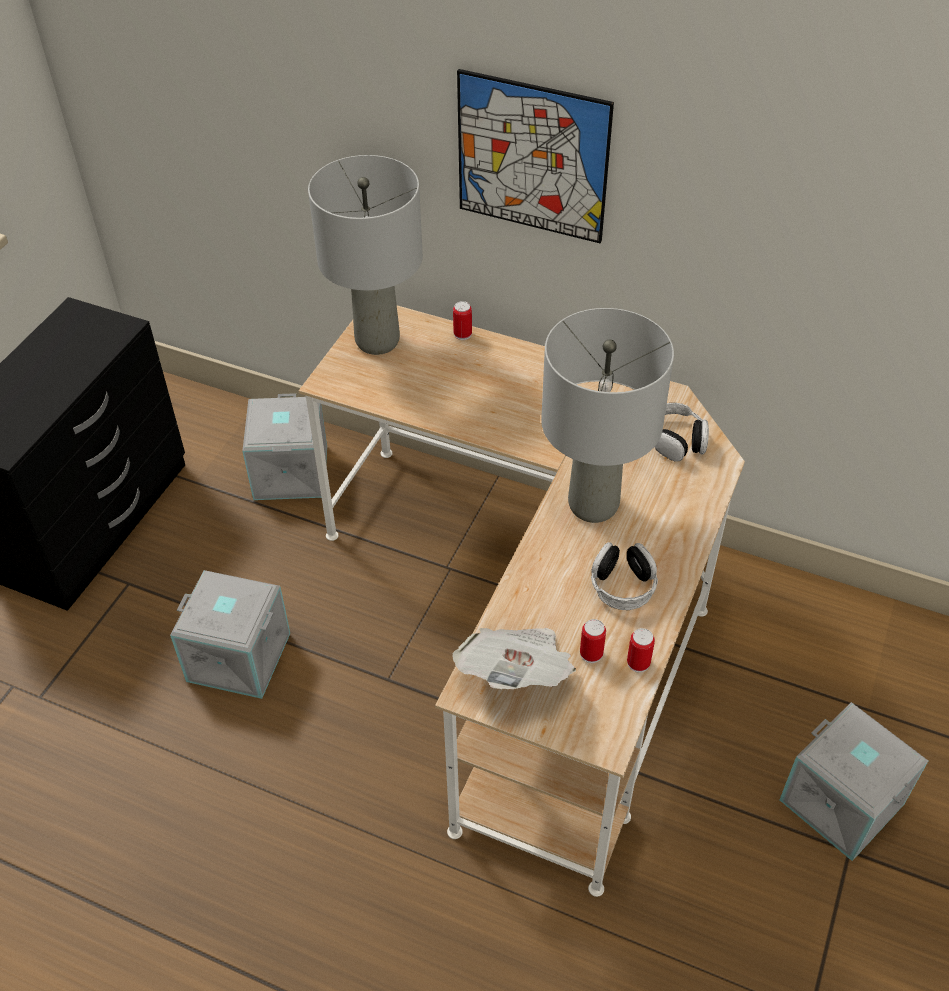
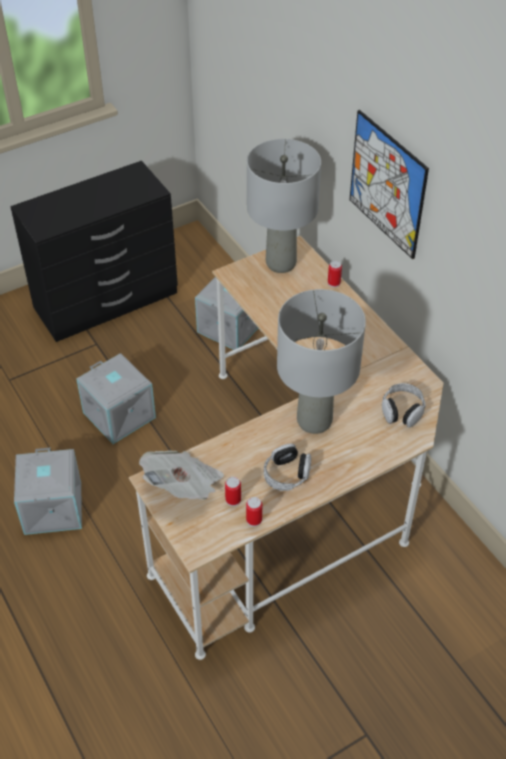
camera: 35 degrees right, 0 degrees up
(843, 801) = (390, 705): grey storage box -> grey storage box (54, 508)

